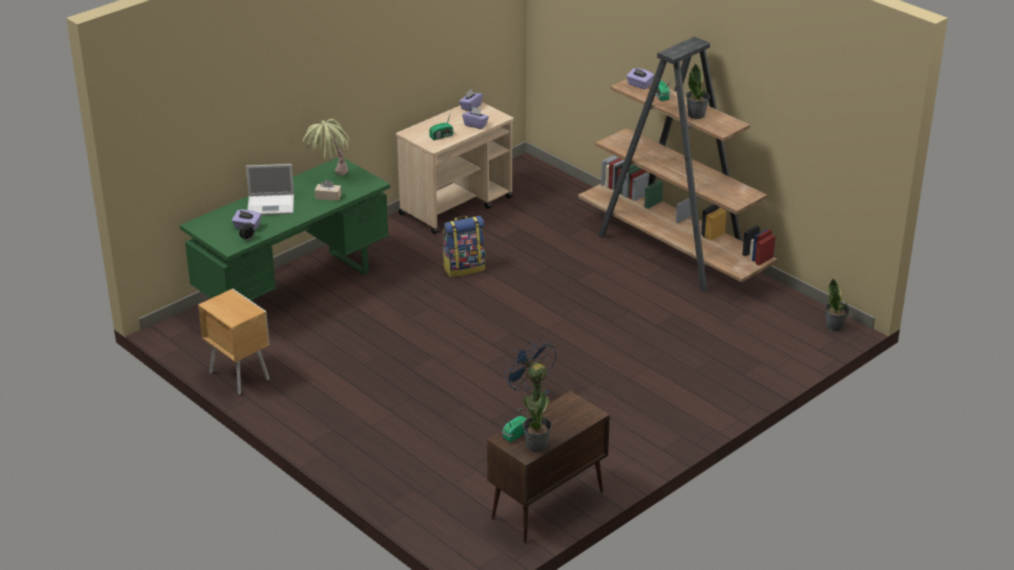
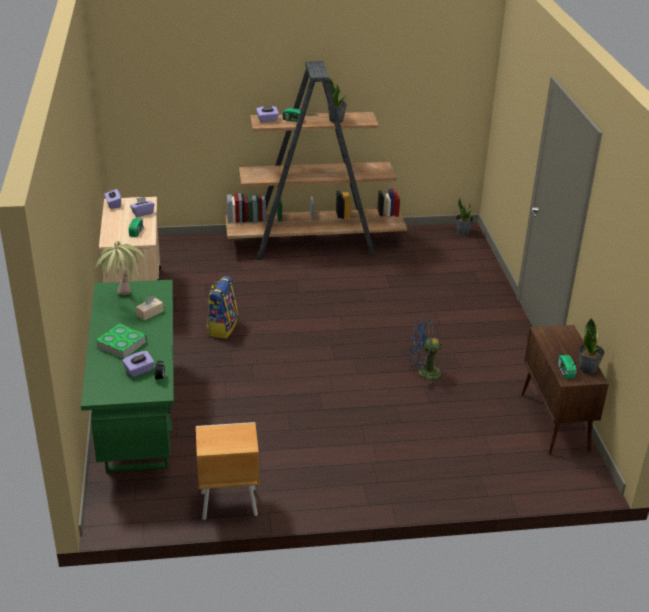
camera: 55 degrees left, 0 degrees up
(272, 205) = (122, 344): laptop -> book

